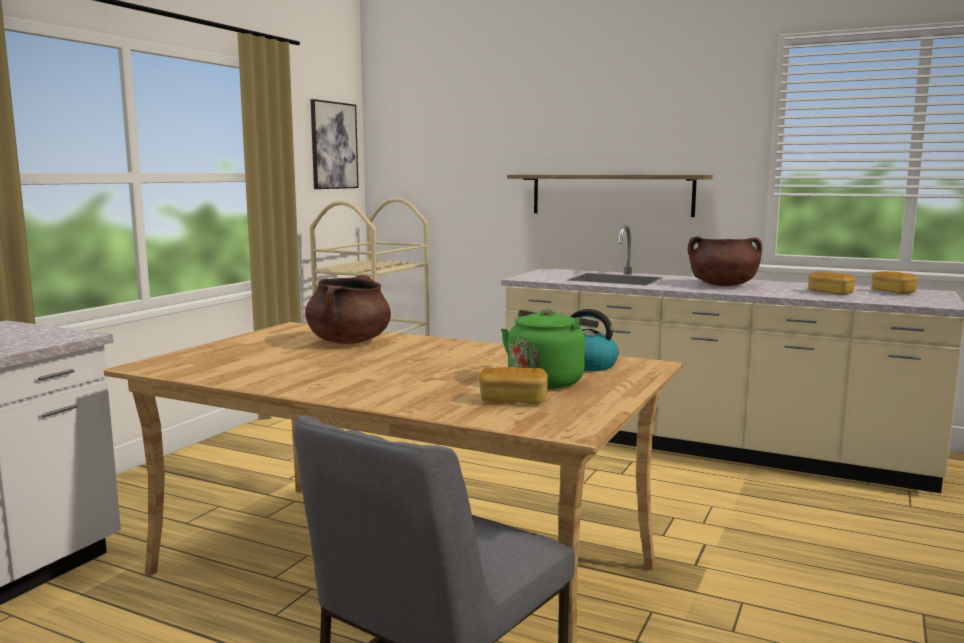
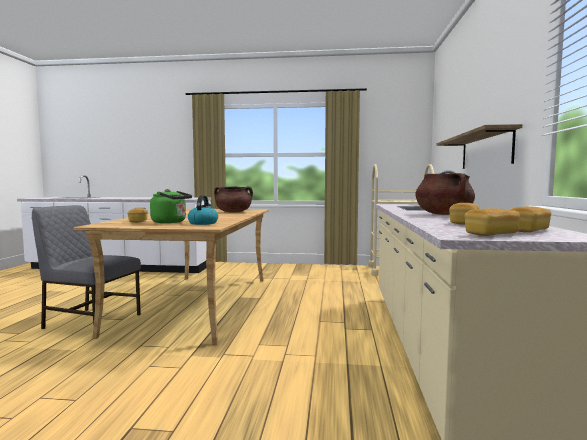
camera: 70 degrees right, 5 degrees down
(333, 145) = (402, 137): picture -> none
(926, 299) = (491, 234): none -> bread

